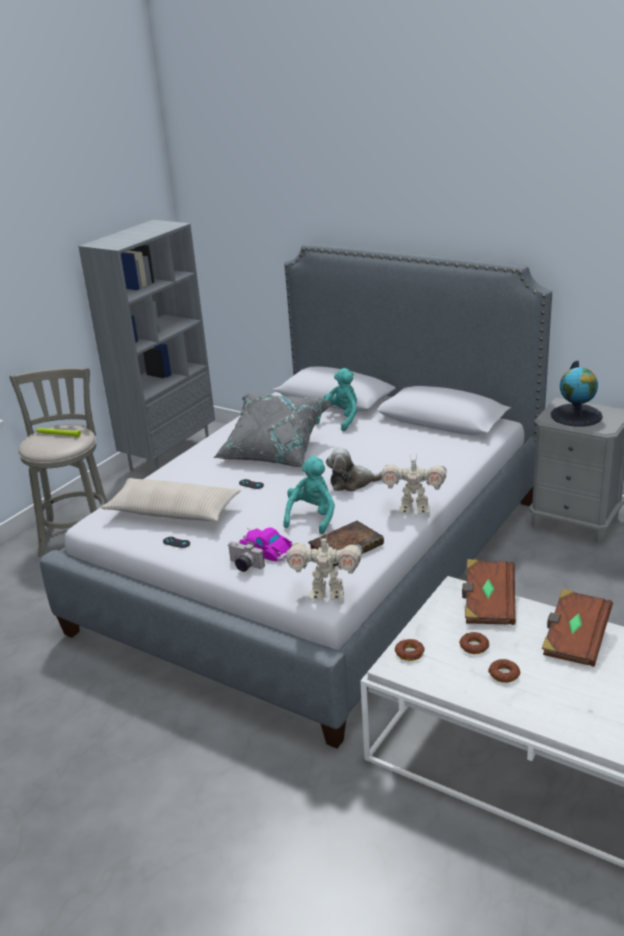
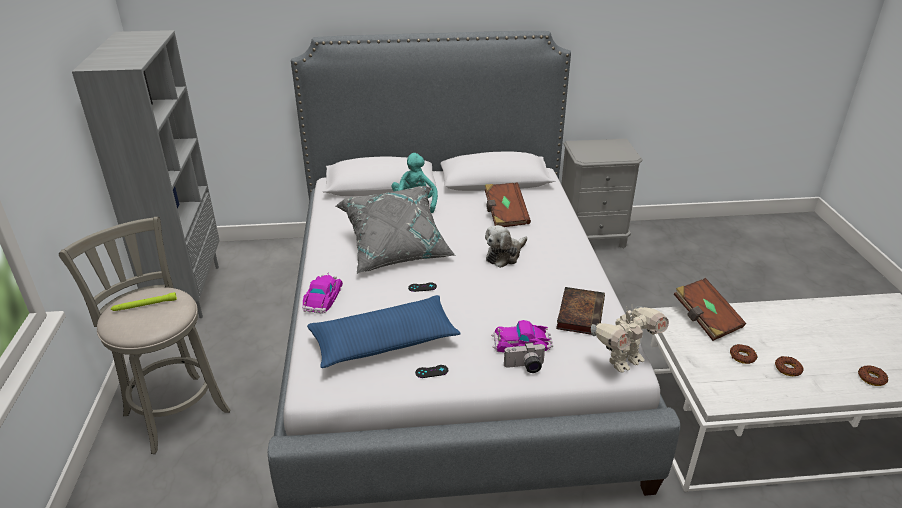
camera: 40 degrees left, 5 degrees up
(173, 511) = (384, 342): beige pillow -> blue pillow
(175, 468) = (322, 297): none -> toy car
(312, 517) = (515, 298): turquoise plush toy -> none
(409, 653) = (712, 383): donut -> donut (872, 378)
(414, 508) = (581, 261): toy robot -> none
(574, 640) = (788, 322): brown book -> brown book (505, 215)
(576, 415) = (599, 151): globe -> none

